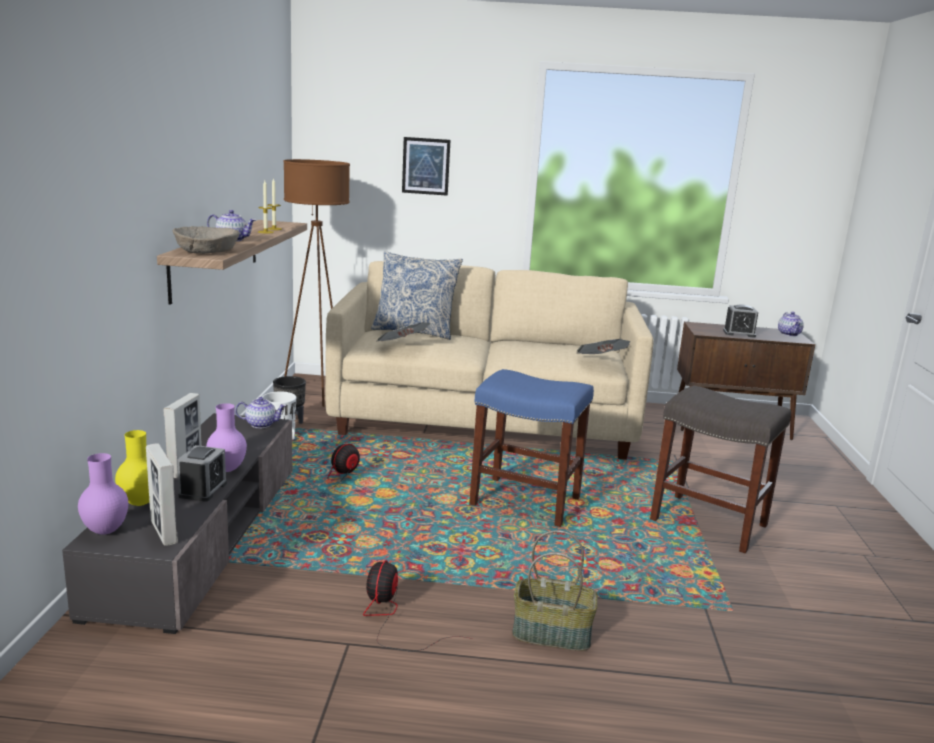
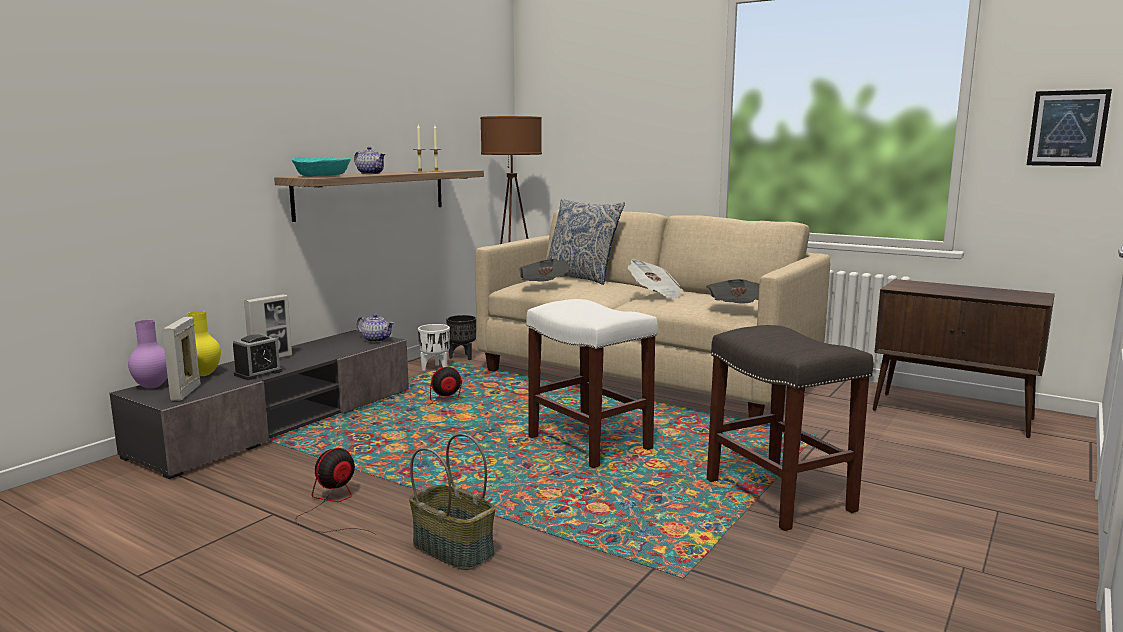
camera: 30 degrees right, 5 degrees down
(207, 250) = (322, 176): beige bowl -> turquoise bowl
(227, 470) = (297, 364): purple vase -> none
(426, 166) = (624, 118): picture -> picture (1067, 128)
(513, 349) = (655, 294): none -> newspaper
(527, 502) = (591, 444): blue stool -> white stool
(739, 333) = (950, 291): alarm clock -> none
(789, 334) = (1030, 295): teapot -> none

